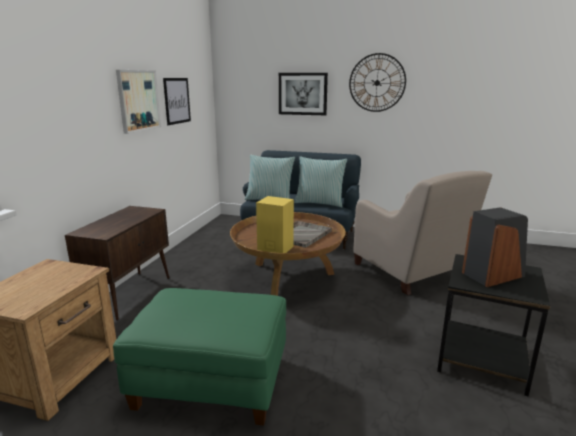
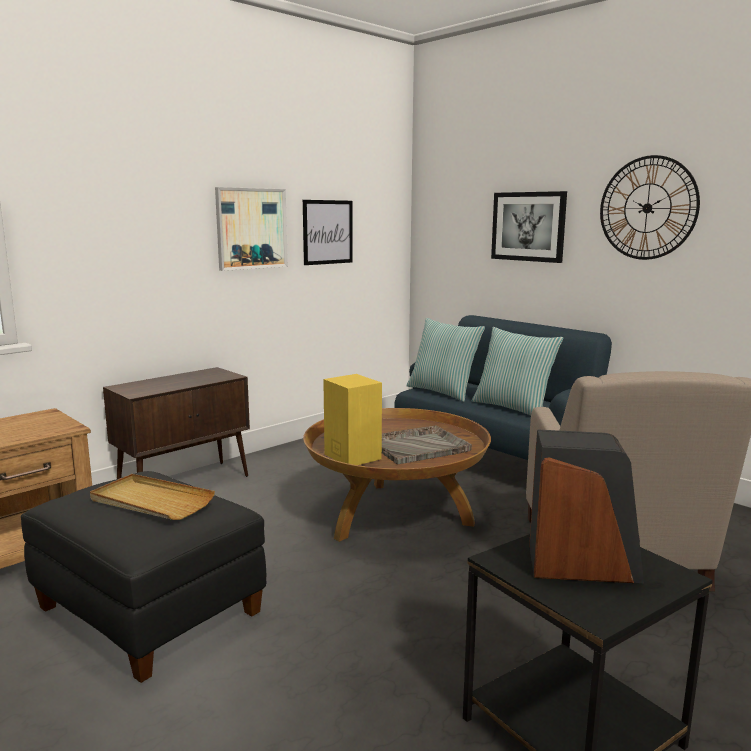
camera: 30 degrees right, 5 degrees down
(211, 383) = (148, 612): green ottoman -> black ottoman
(213, 307) = (151, 501): none -> beige tray

